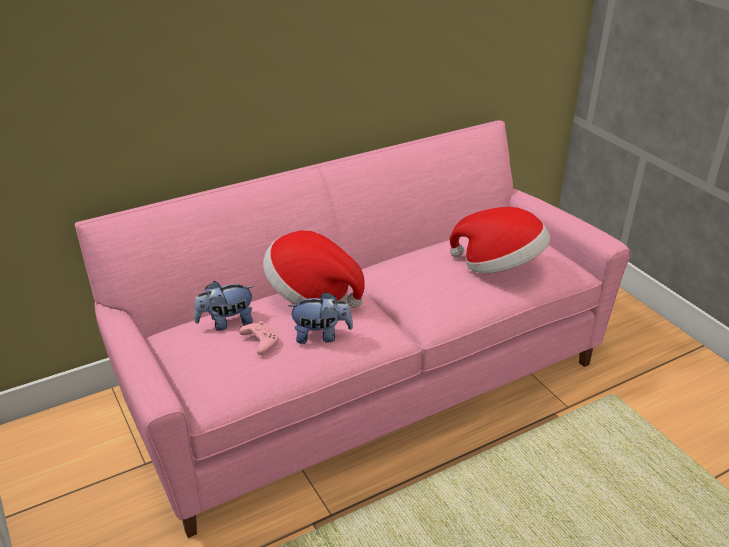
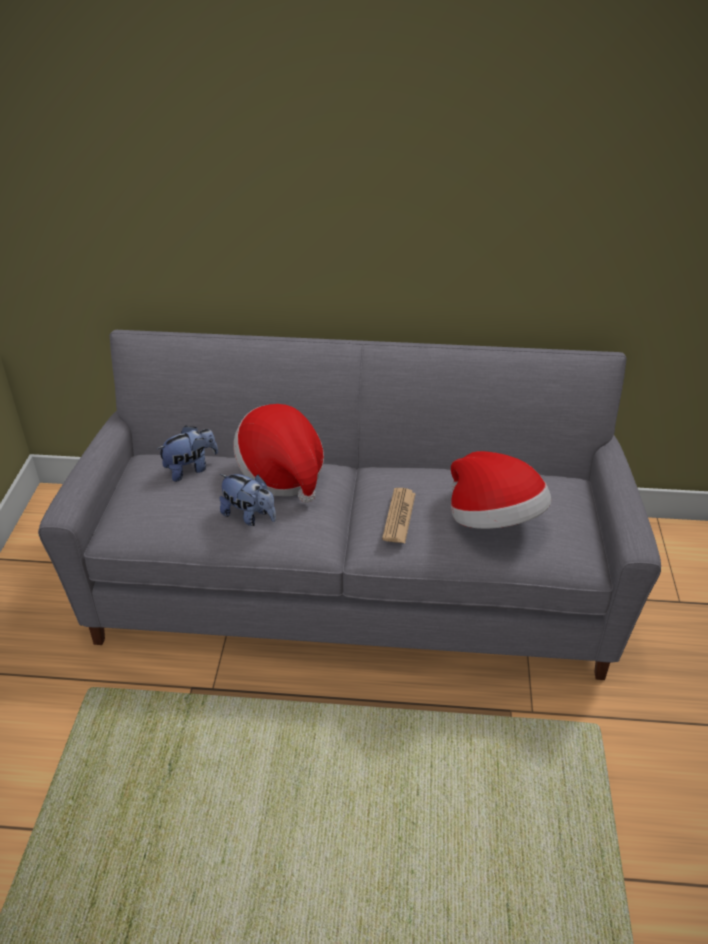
camera: 35 degrees right, 5 degrees up
(226, 323) = (190, 469): plush toy -> plush toy turned 135 degrees clockwise
(260, 342) = (195, 498): pink game controller -> none
(363, 379) = (354, 580): pink sofa -> grey sofa
(433, 289) = (399, 516): none -> newspaper

